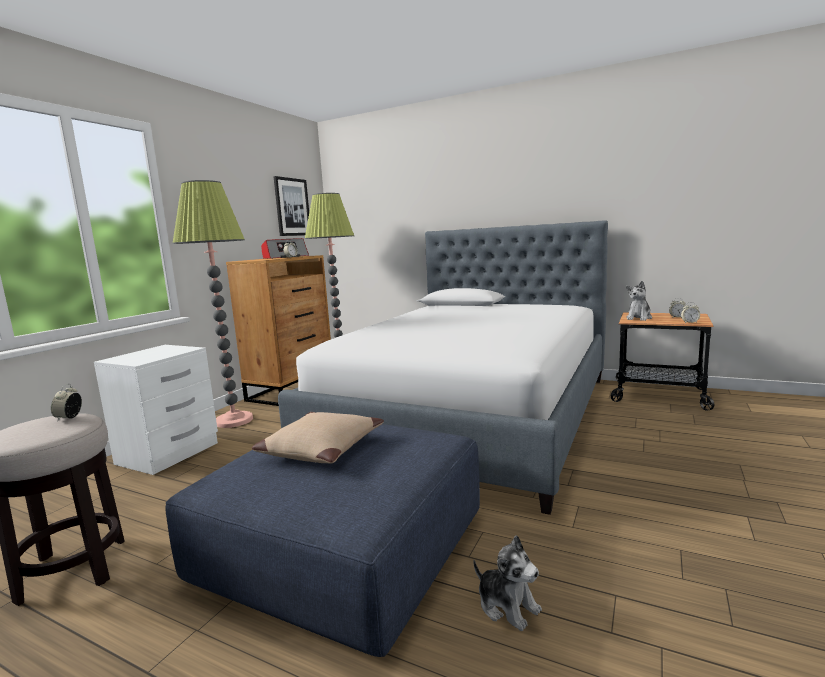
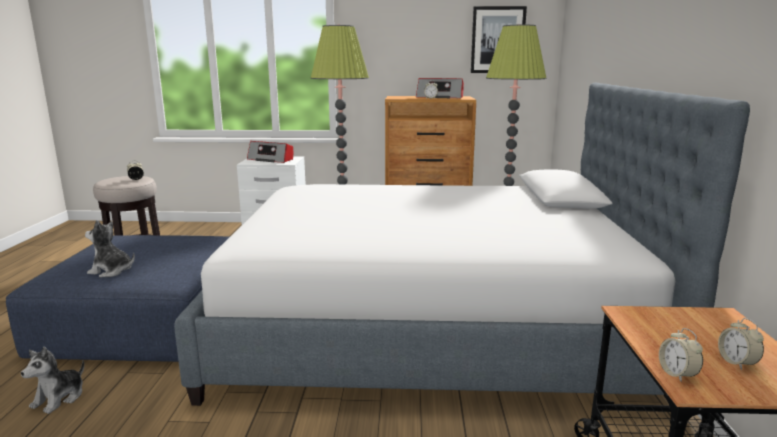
camera: 65 degrees right, 5 degrees up
(149, 354) = (271, 159): none -> radio
(321, 448) = (155, 249): beige pillow -> none
(639, 318) = (671, 322): plush toy -> plush toy (112, 271)

